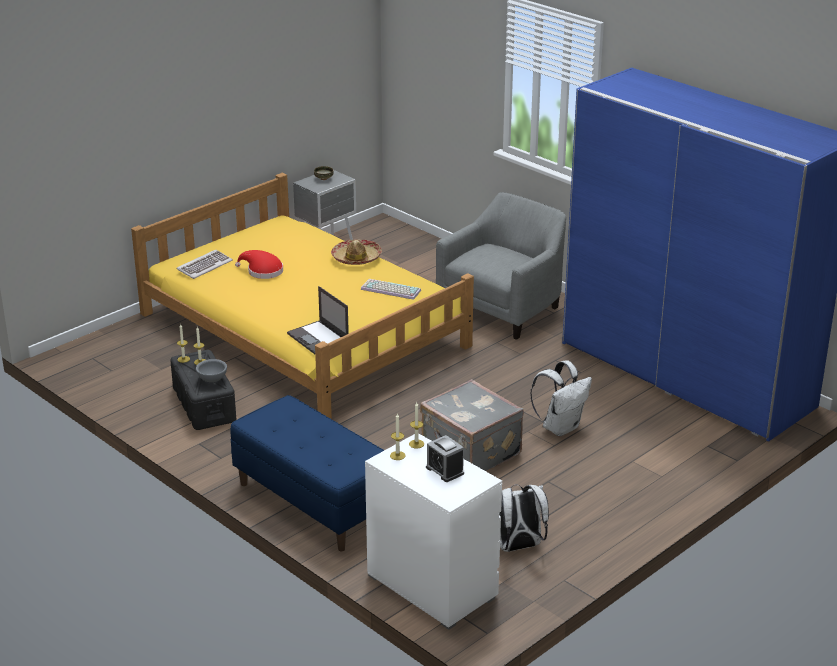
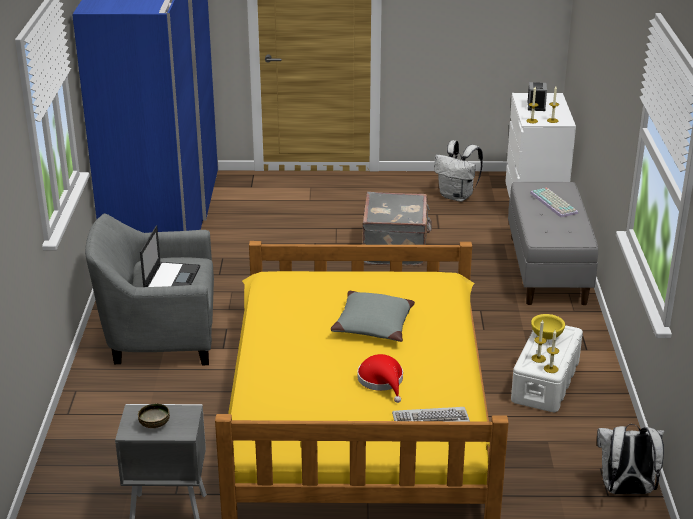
camera: 135 degrees left, 0 degrees up
(204, 405) = (545, 381): black storage box -> white storage box
(211, 379) = (547, 336): grey bowl -> yellow bowl
(313, 502) = (548, 270): blue bench -> grey bench
(318, 296) = (374, 325): none -> grey pillow
(318, 338) = (434, 287): laptop -> laptop (172, 278)
(356, 258) = (272, 348): hat -> none
(389, 290) = (305, 299): keyboard -> keyboard (555, 203)
(560, 427) = (311, 234): white backpack -> white backpack (625, 490)

